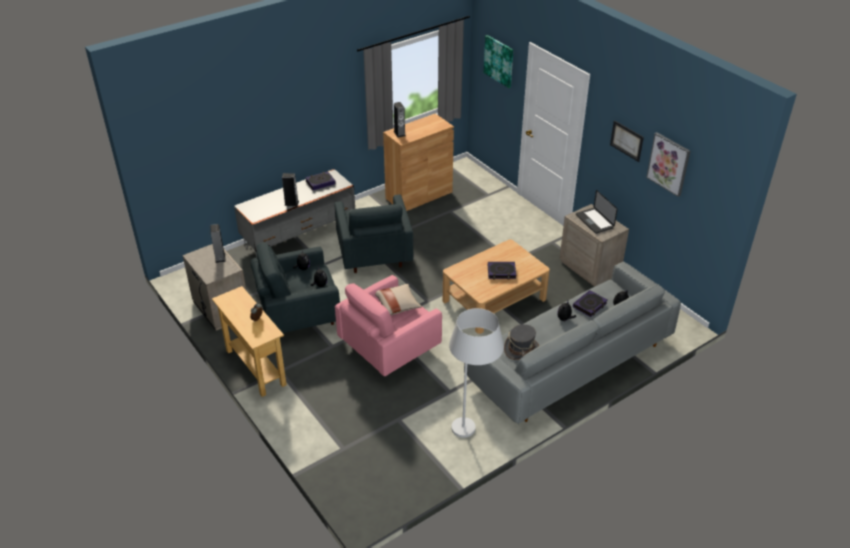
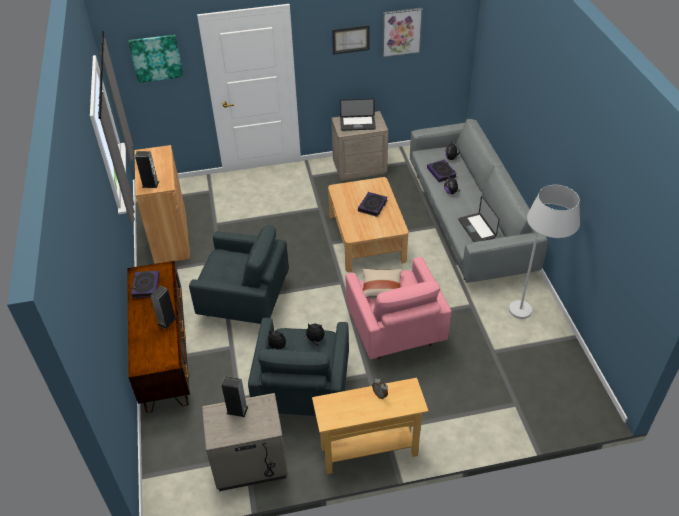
camera: 65 degrees left, 5 degrees up
(299, 236) = (165, 354): grey tv stand -> brown tv stand
(521, 349) = (476, 228): grey hat -> laptop

